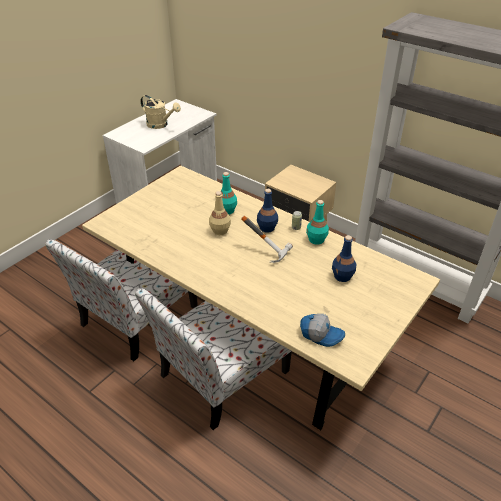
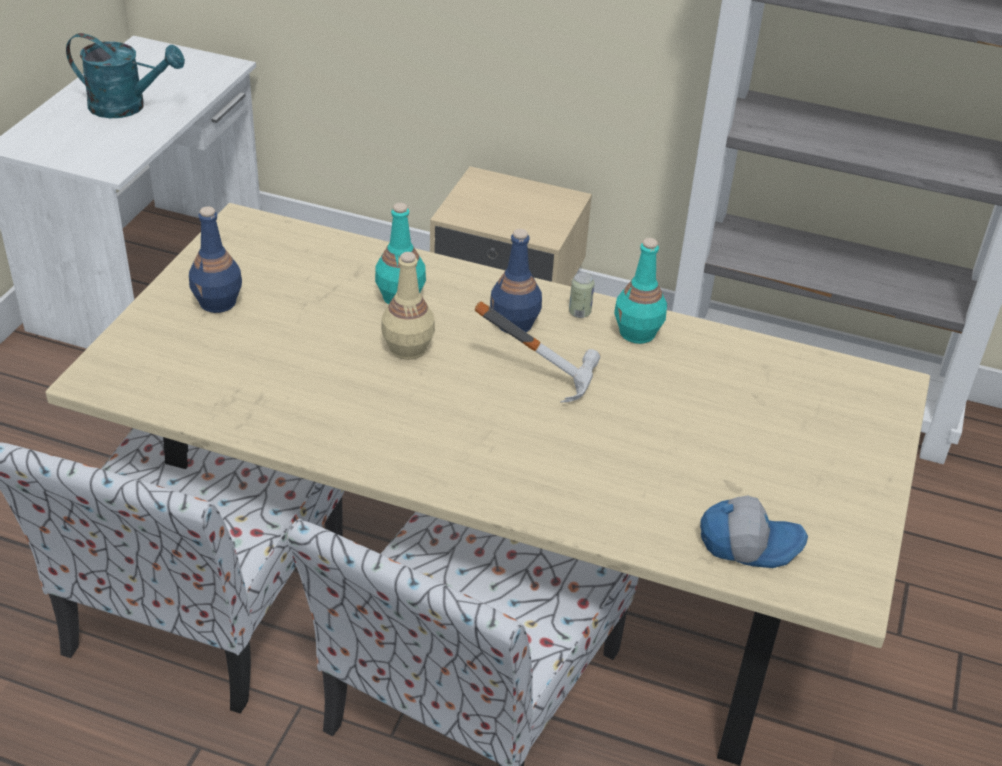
camera: 20 degrees left, 0 degrees up
(160, 125) = (127, 107): beige watering can -> turquoise watering can
(342, 276) = (733, 406): blue bottle -> blue bottle (218, 302)

